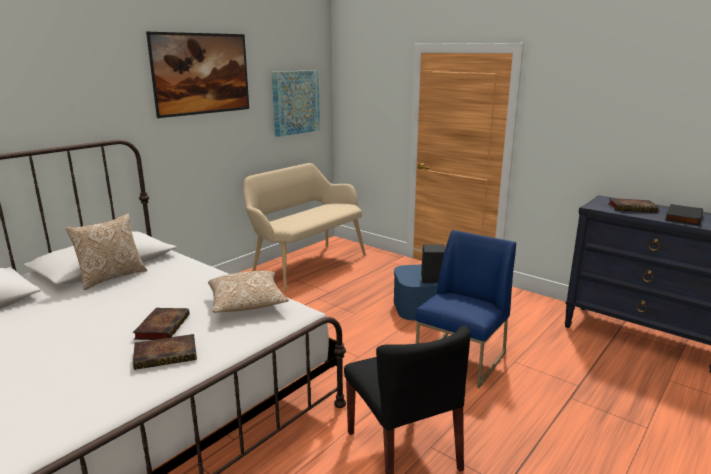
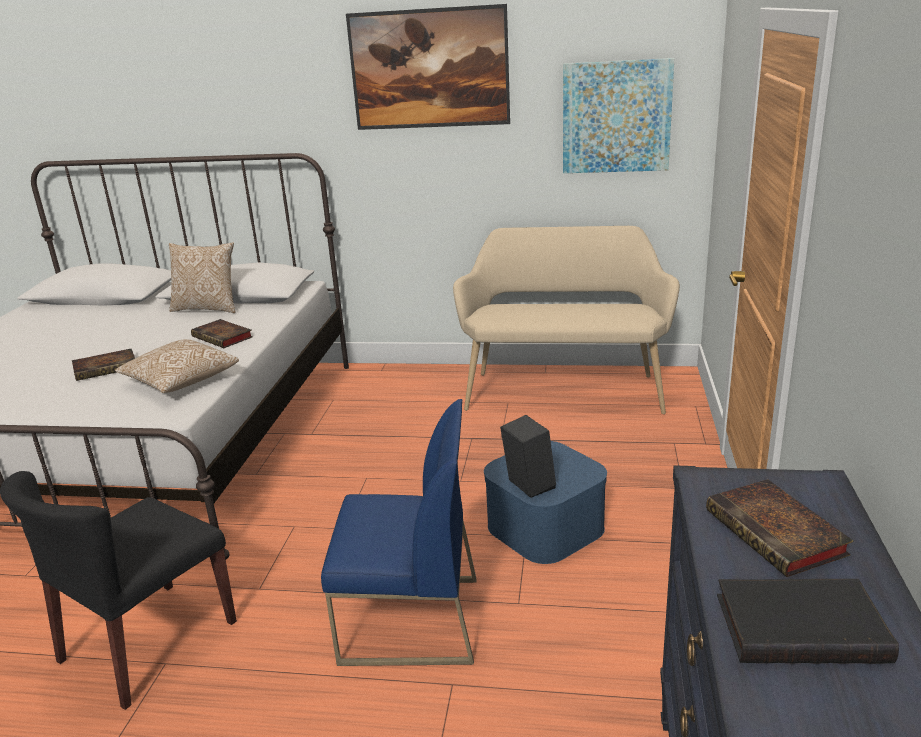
camera: 60 degrees right, 5 degrees up
(167, 355) = (48, 392): book -> book (224, 337)

